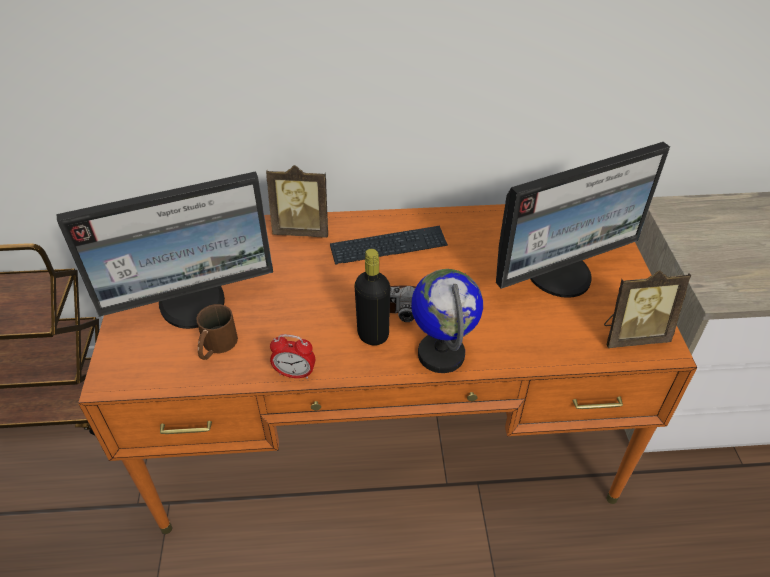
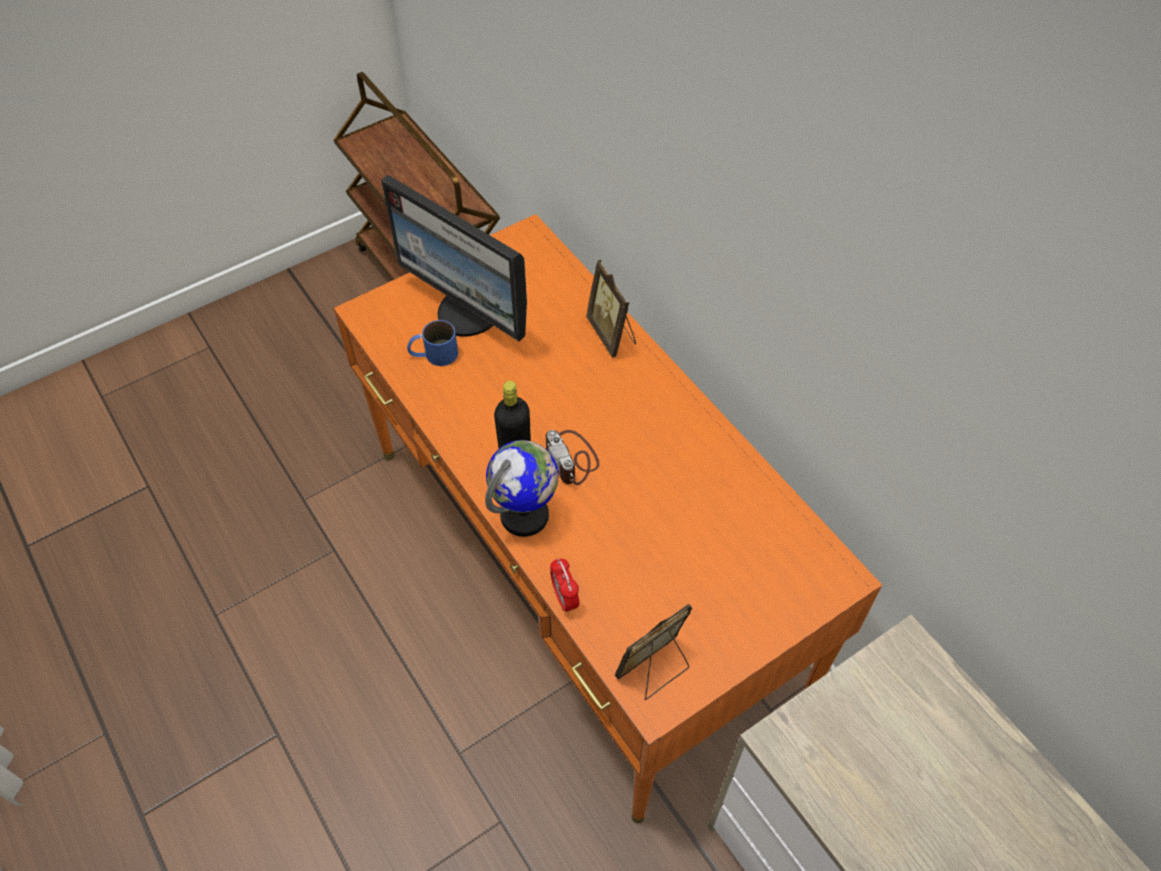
camera: 60 degrees right, 10 degrees up
(216, 346) = (433, 354): brown mug -> blue mug
(295, 373) = (438, 421): alarm clock -> alarm clock (564, 598)
(388, 247) = (638, 411): keyboard -> none
(560, 274) = (704, 574): monitor -> none
(632, 335) = (655, 670): picture frame -> picture frame turned 90 degrees clockwise

